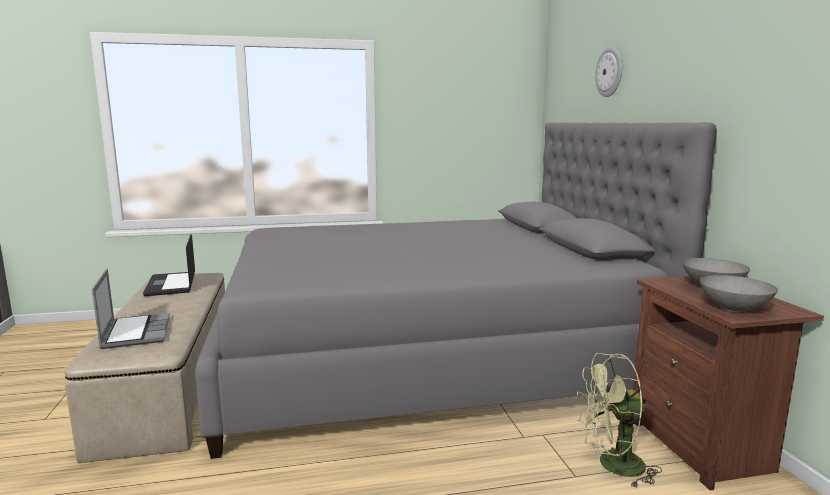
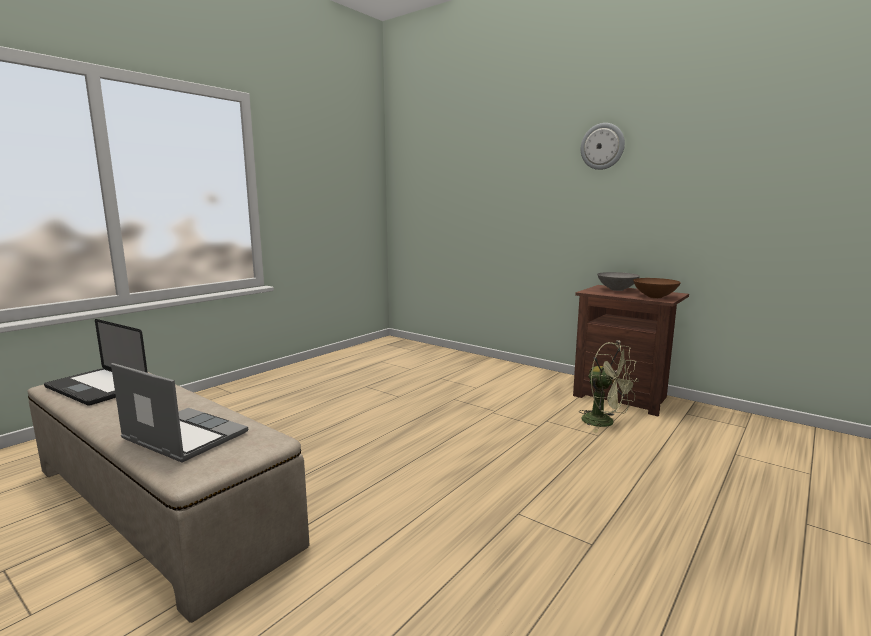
camera: 40 degrees left, 0 degrees up
(429, 359) = (395, 400): grey bed -> none
(610, 72) = (474, 143): wall clock -> wall clock (602, 146)
(612, 466) = (605, 423): green fan -> green fan turned 90 degrees counterclockwise
(733, 308) = (654, 297): grey bowl -> brown bowl

